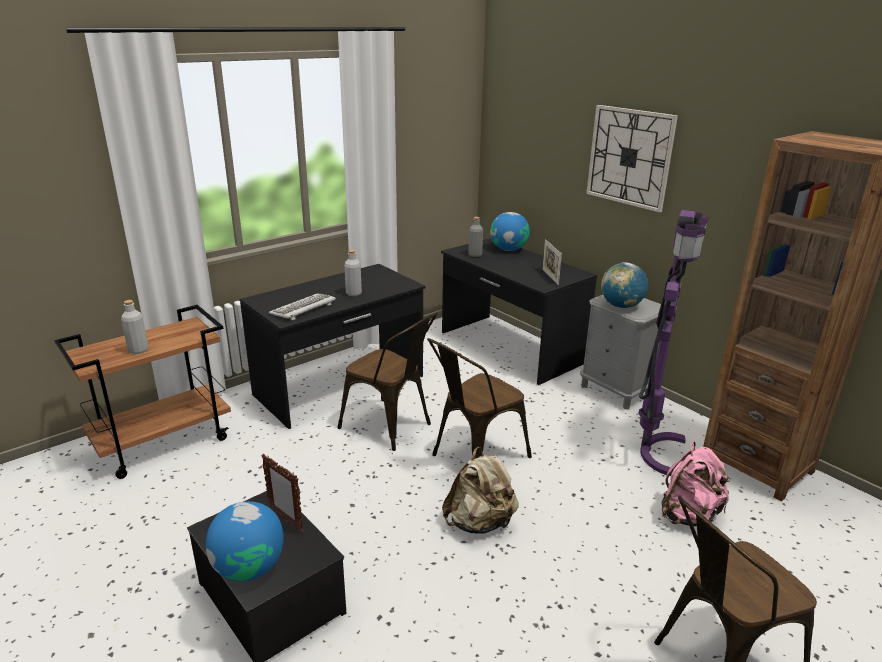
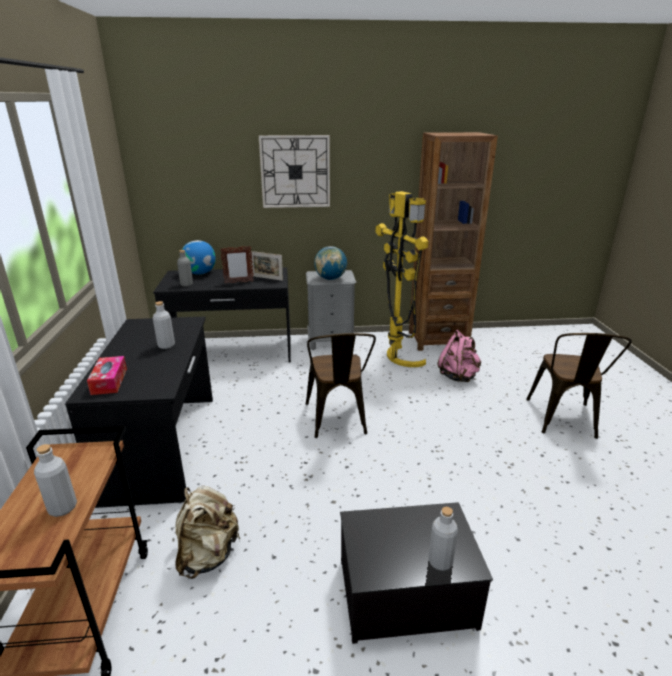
camera: 55 degrees left, 0 degrees up
(249, 568) = (440, 561): globe -> grey bottle
(279, 298) = (109, 381): none -> tissue box
(286, 520) = (393, 520): picture frame -> picture frame (238, 282)
(303, 308) = (154, 376): keyboard -> none
(391, 427) = (259, 442): brown chair -> none
(479, 523) = (406, 448): beige backpack -> beige backpack (208, 555)
(649, 450) = (396, 360): purple floor lamp -> yellow floor lamp

